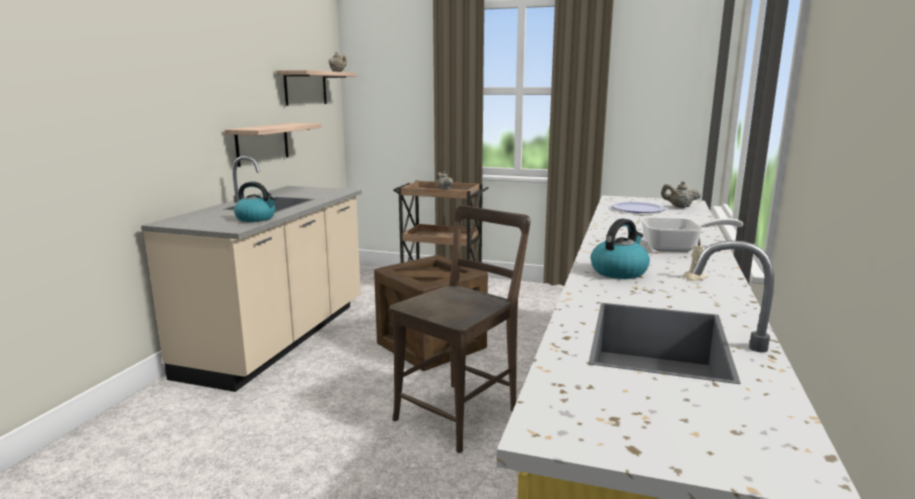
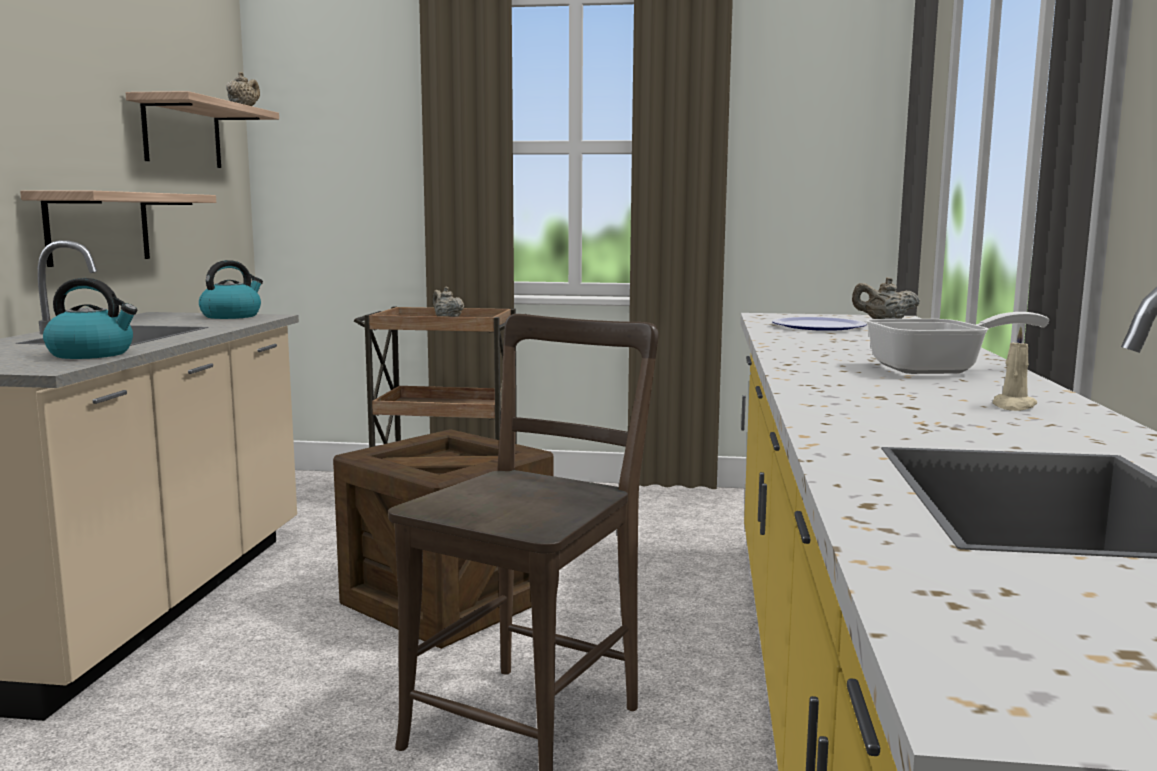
camera: 10 degrees left, 5 degrees down
(619, 271) = (869, 402): kettle -> kettle (232, 316)

